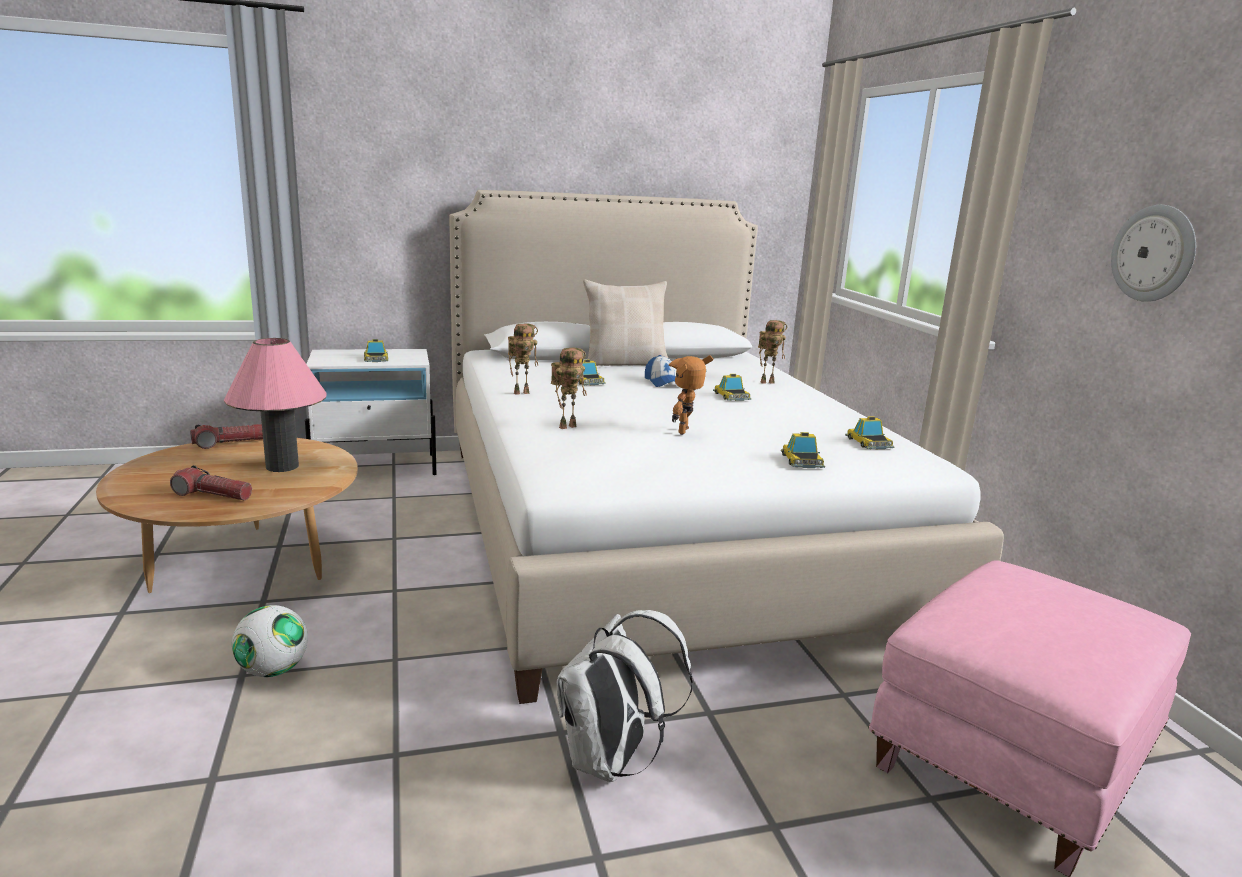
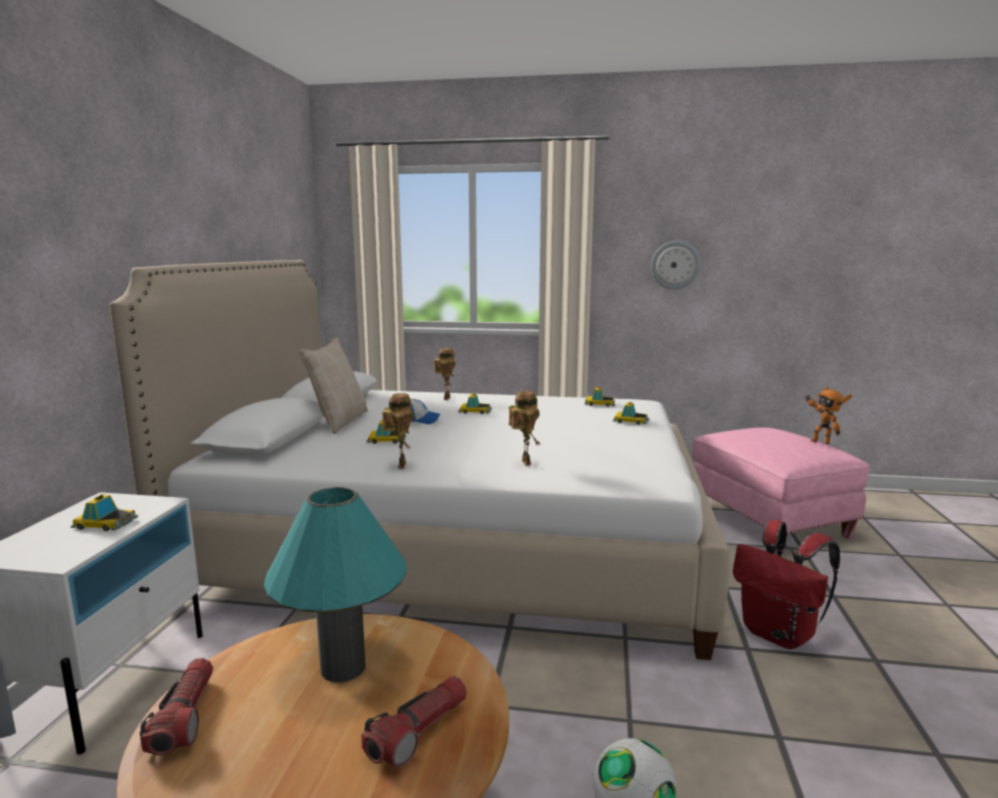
camera: 65 degrees left, 5 degrees down
(282, 466) = (343, 667): pink table lamp -> turquoise table lamp
(611, 761) = (780, 635): white backpack -> red backpack
(687, 432) = (559, 434): toy robot -> toy robot (820, 442)

